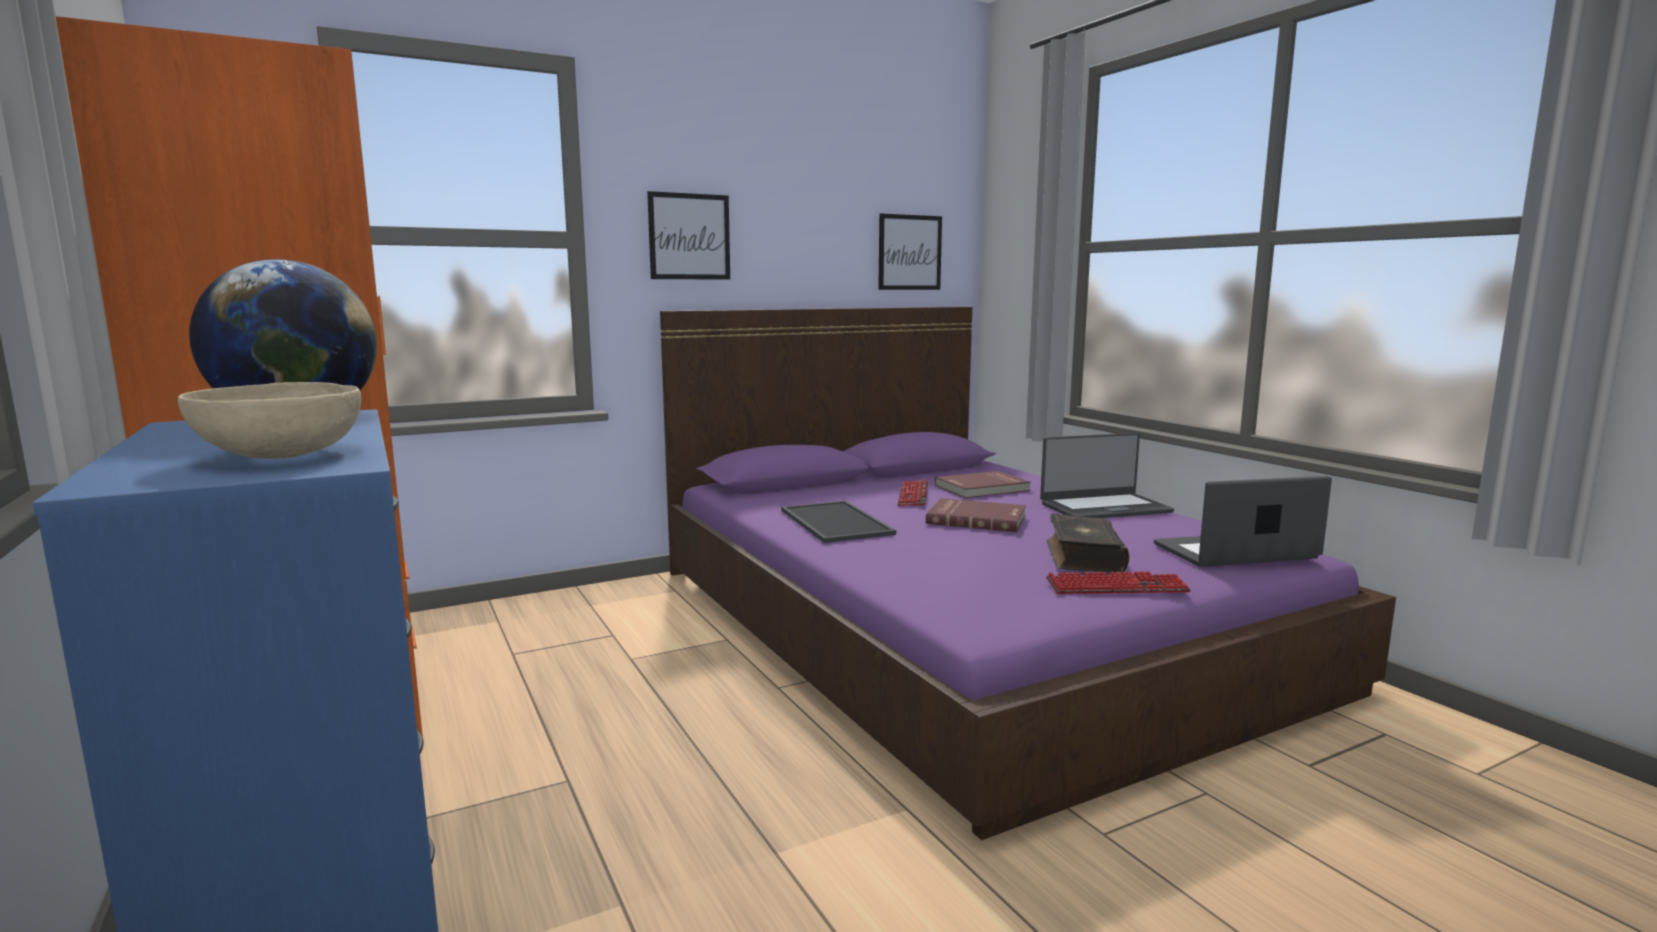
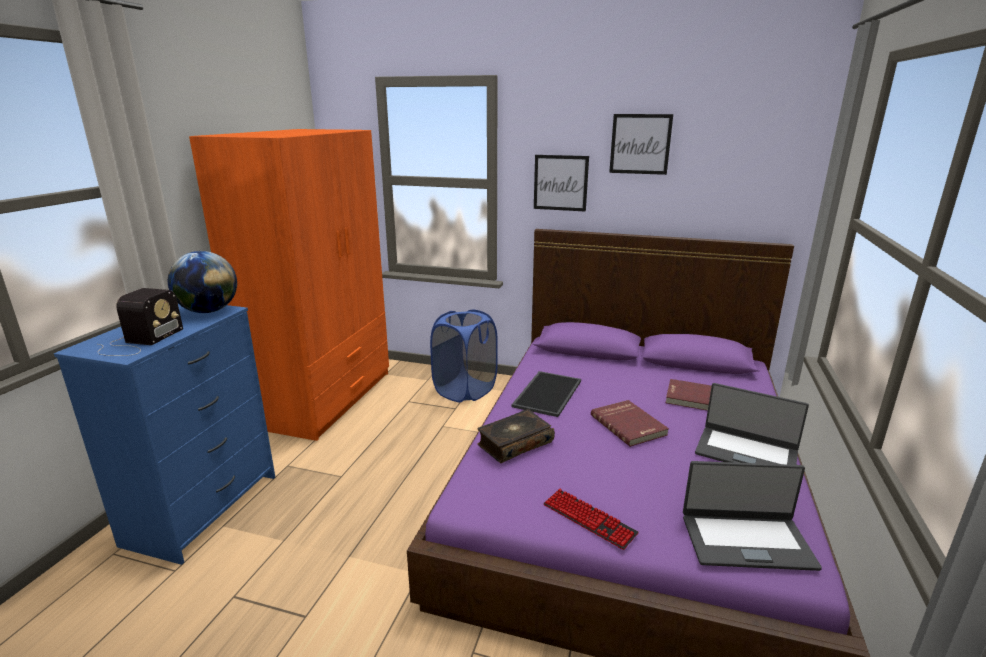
camera: 45 degrees right, 10 degrees up
(280, 455) = (139, 342): beige bowl -> radio
(589, 612) = (465, 390): none -> blue laundry basket
(909, 252) = (741, 197): picture -> picture (640, 144)
(913, 495) = (635, 388): keyboard -> none
(1083, 557) = (625, 486): book -> book (514, 443)
(1236, 552) = (746, 540): laptop -> laptop turned 150 degrees clockwise

